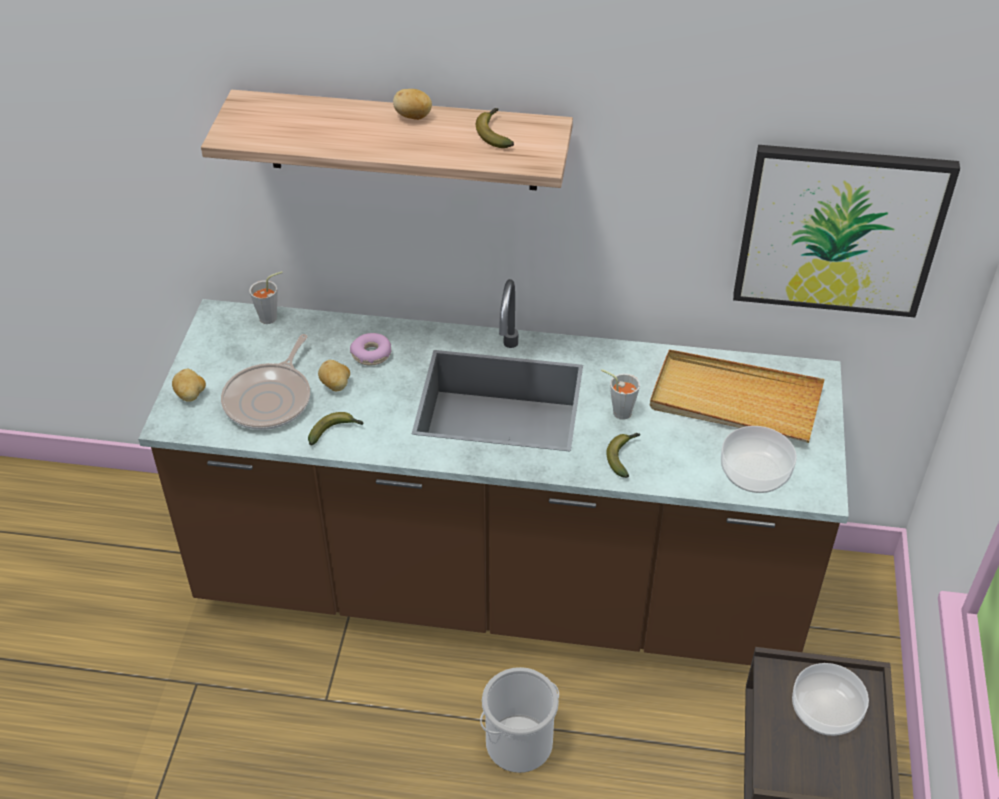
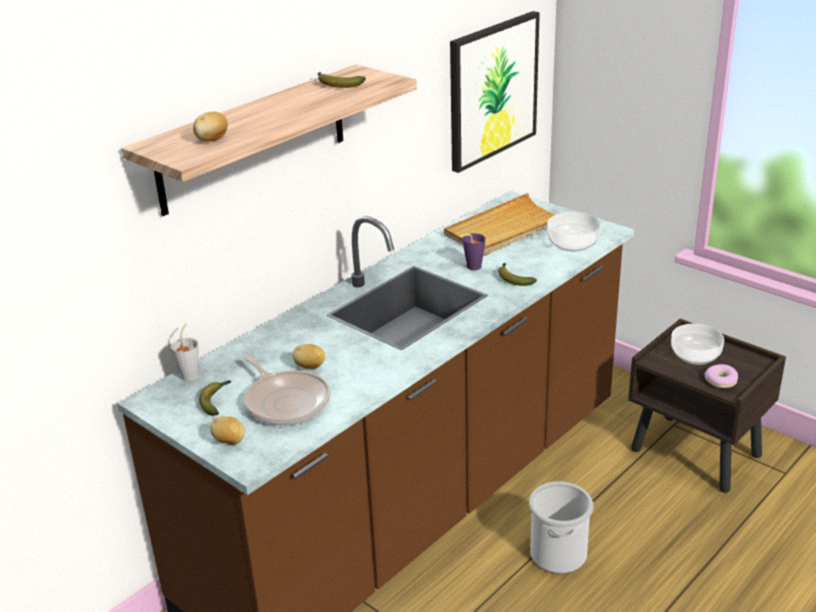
camera: 55 degrees left, 15 degrees down
(335, 431) = (360, 381): banana -> banana (216, 401)
(371, 354) = (297, 341): donut -> donut (721, 381)
(413, 117) = (276, 101): potato -> potato (212, 140)
(618, 411) = (471, 267): grey cup -> purple cup

